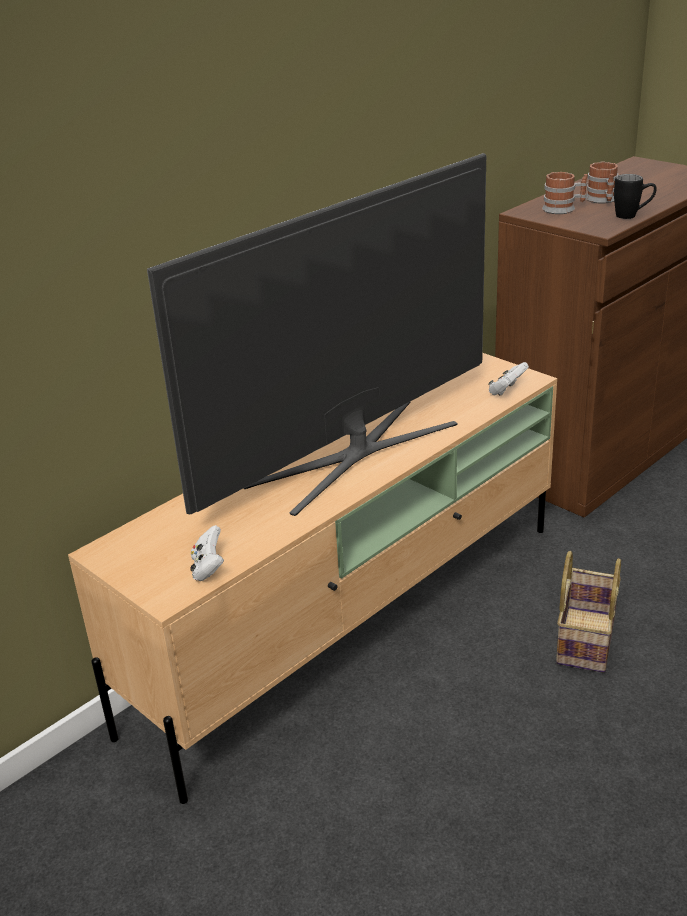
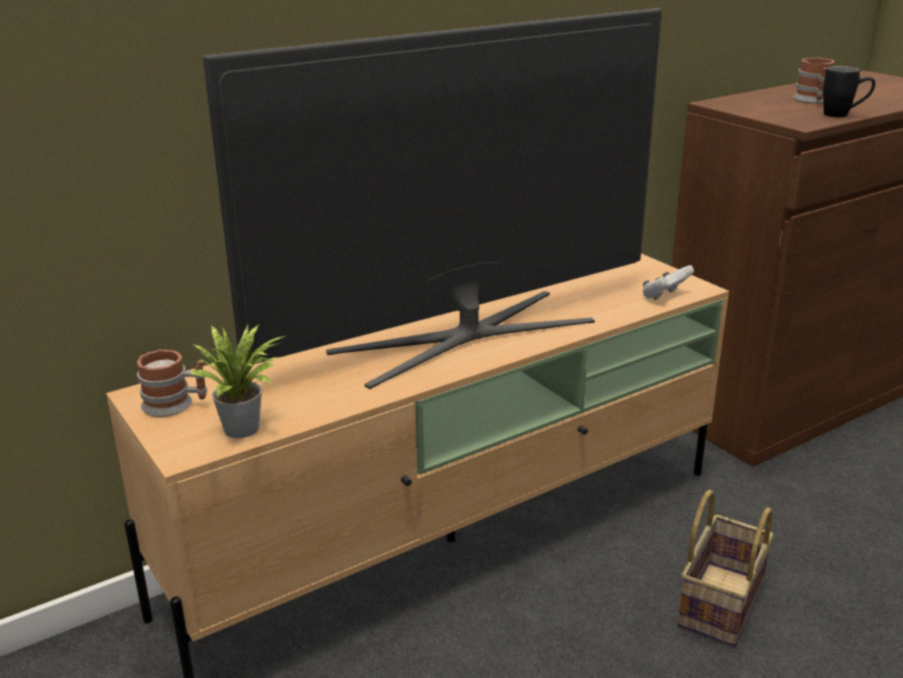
camera: 10 degrees right, 5 degrees down
(208, 568) = (246, 428): white game controller -> potted plant
(564, 208) = (764, 104): mug -> mug (175, 405)

